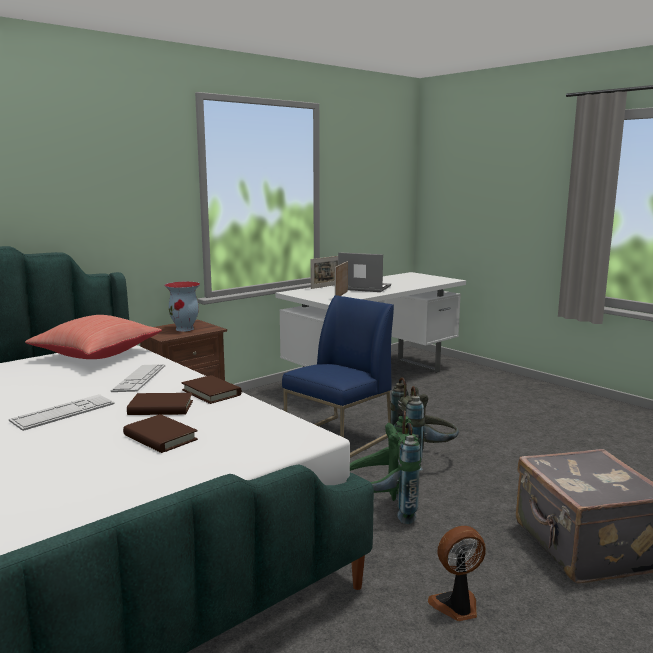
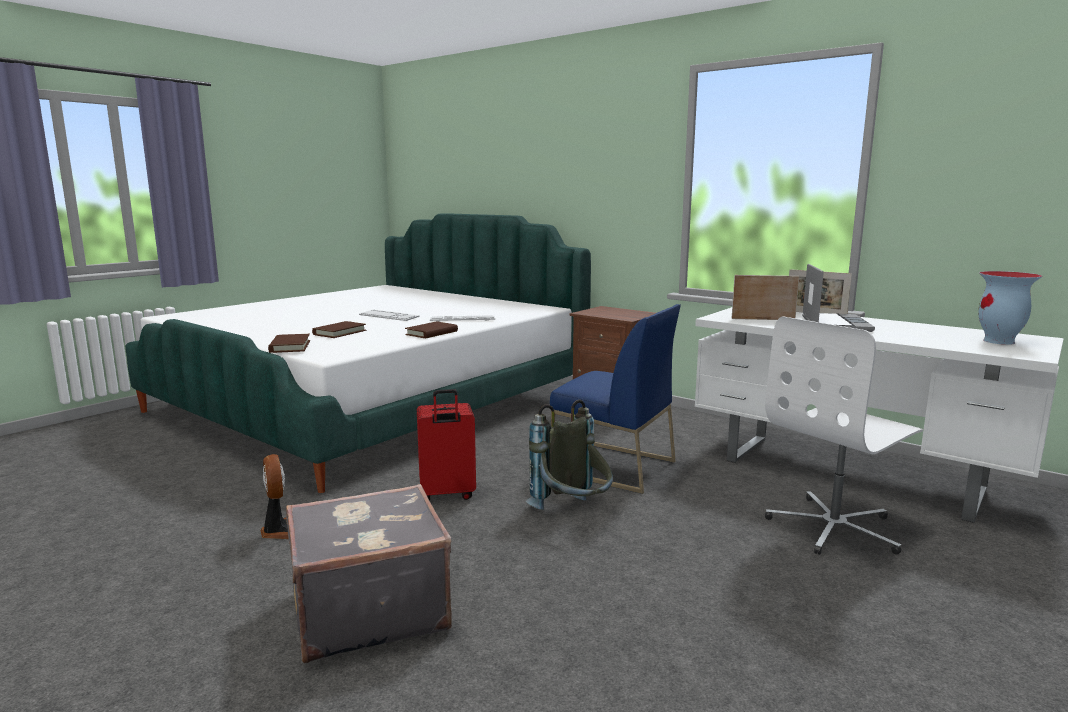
camera: 80 degrees right, 0 degrees up
(96, 355) = (518, 308): red pillow -> none
(161, 408) = (396, 328): brown book -> brown book (290, 346)
(185, 329) = (617, 313): vase -> vase (1000, 341)
(380, 510) = (446, 495): green backpack -> red suitcase
(445, 397) = (834, 528): none -> white office chair

